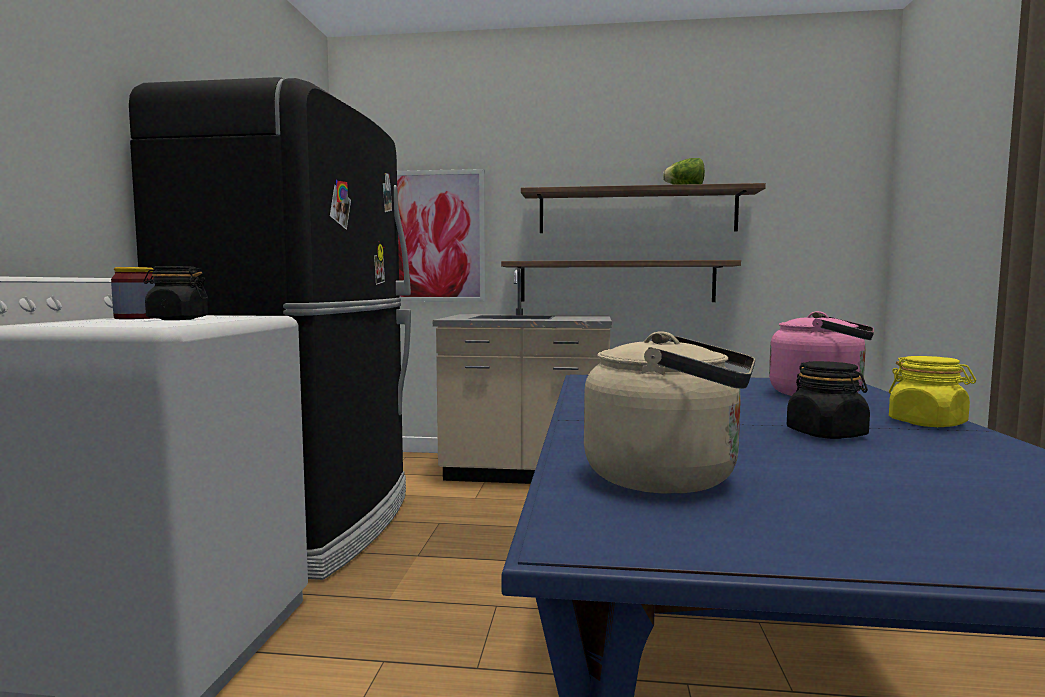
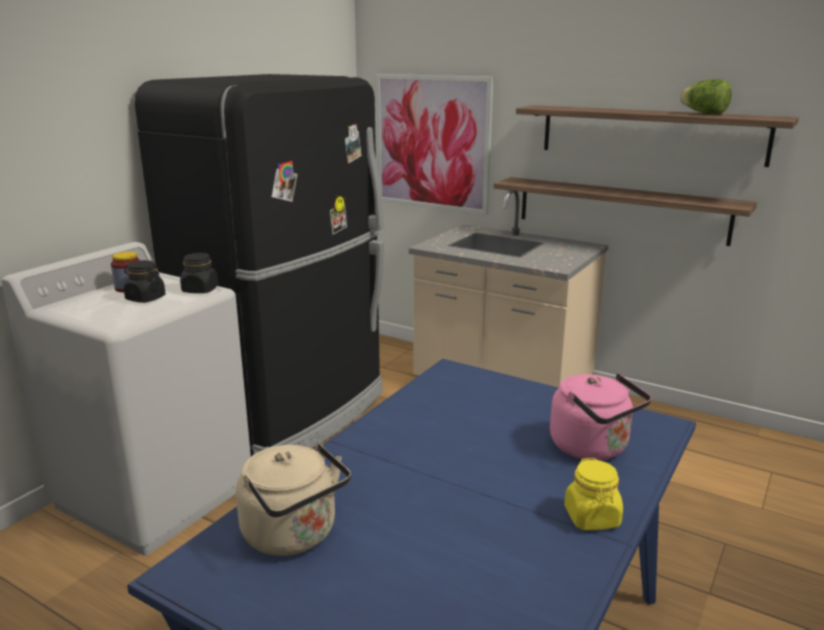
camera: 25 degrees right, 15 degrees up
(826, 434) = (480, 512): black jar -> black jar (200, 290)

